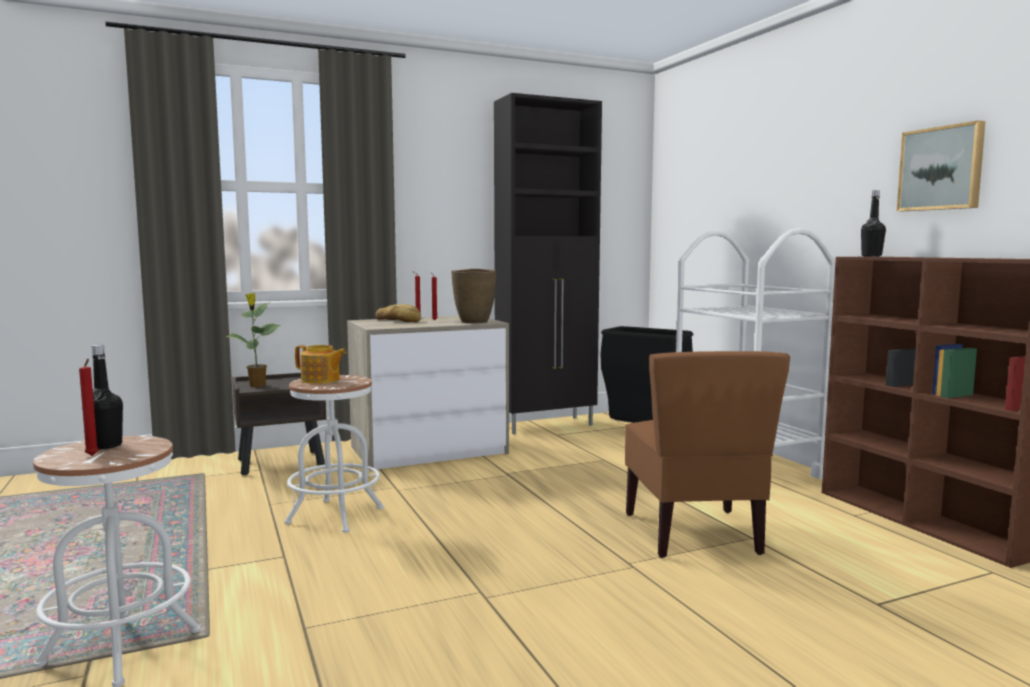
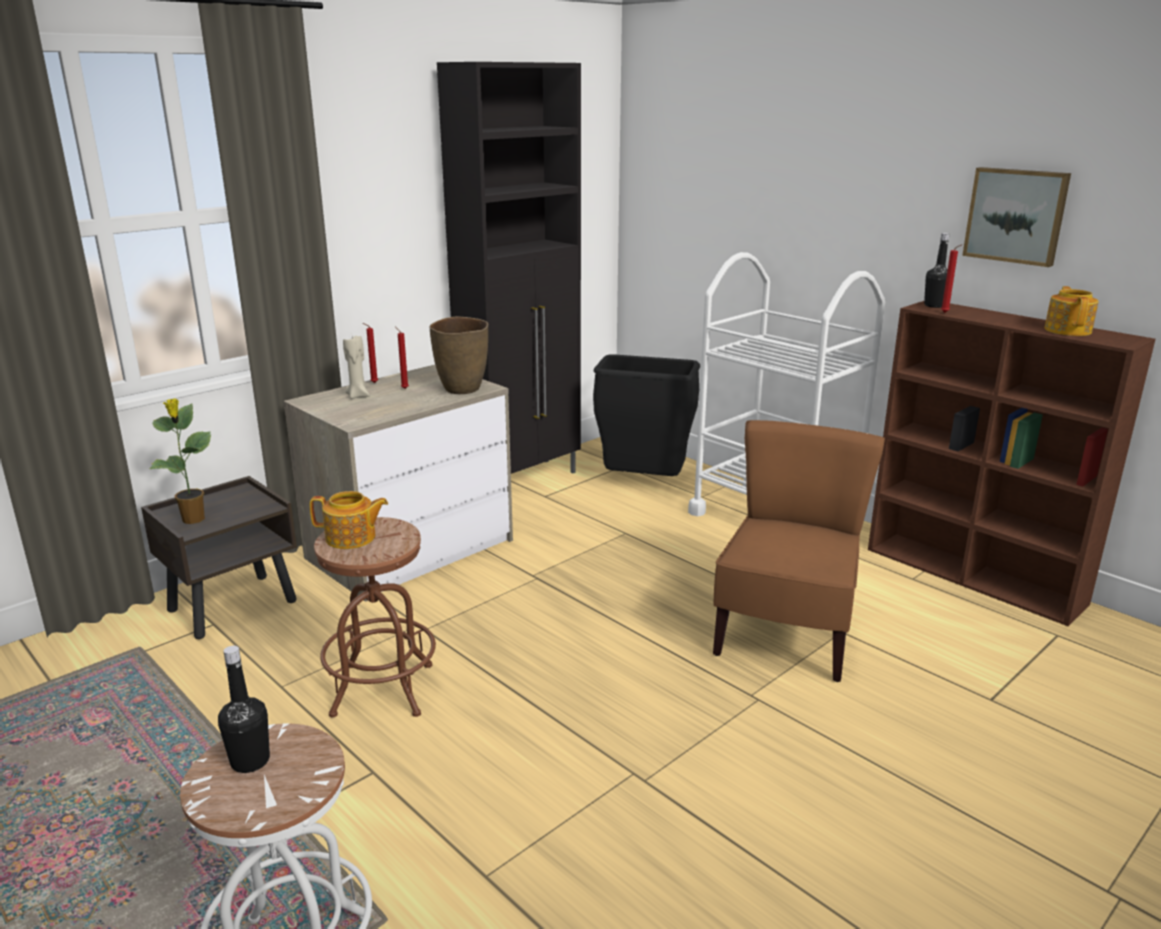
camera: 20 degrees left, 15 degrees up
(92, 456) = (263, 790): red candle -> red candle (946, 313)
(335, 516) = (382, 689): white stool -> brown stool
(398, 320) = (358, 396): bread -> beige candle
(693, 533) = (786, 636): brown chair -> brown chair turned 135 degrees counterclockwise
(987, 258) = (1068, 330): none -> teapot

